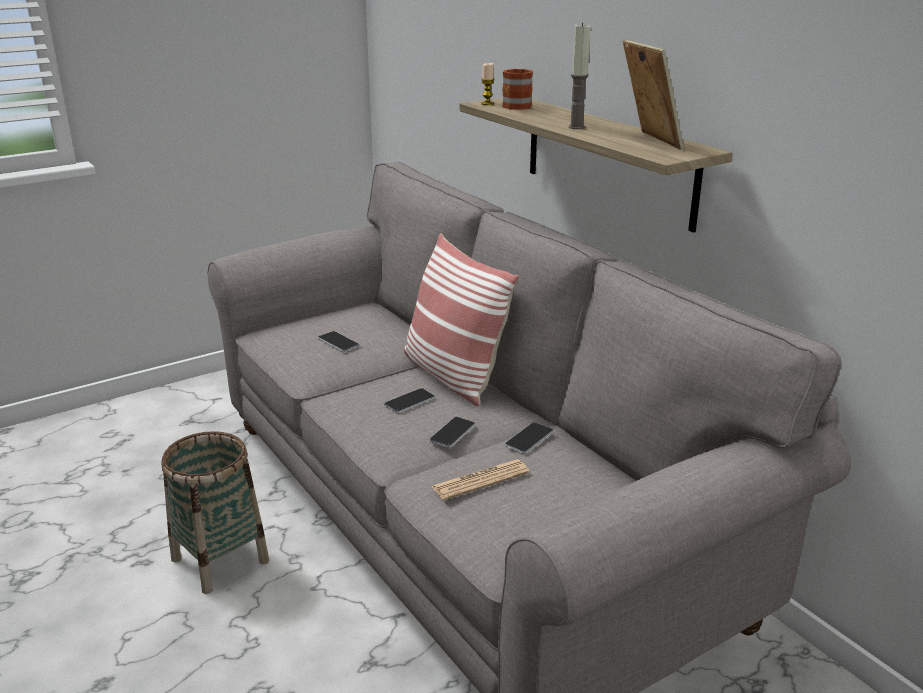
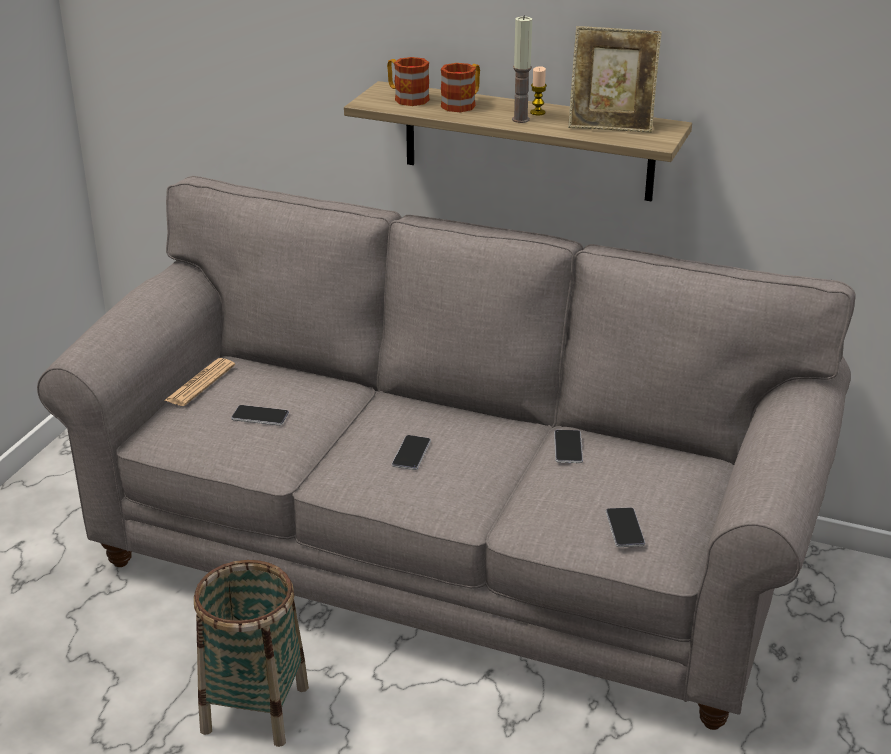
camera: 35 degrees left, 5 degrees up
(452, 375) = (415, 410): pillow -> none
(452, 433) = (490, 469): phone -> phone (624, 528)
(480, 480) = (576, 501): newspaper -> newspaper (200, 383)
(487, 104) = (376, 102): candle -> candle (537, 112)
(550, 113) = (463, 104): none -> mug
(648, 141) = (611, 125): picture frame -> picture frame turned 150 degrees clockwise

